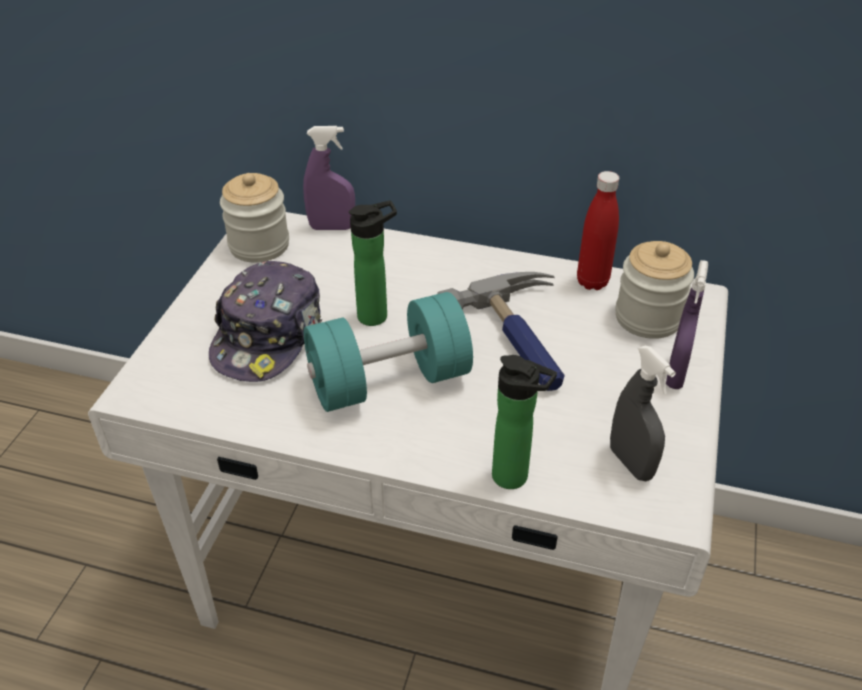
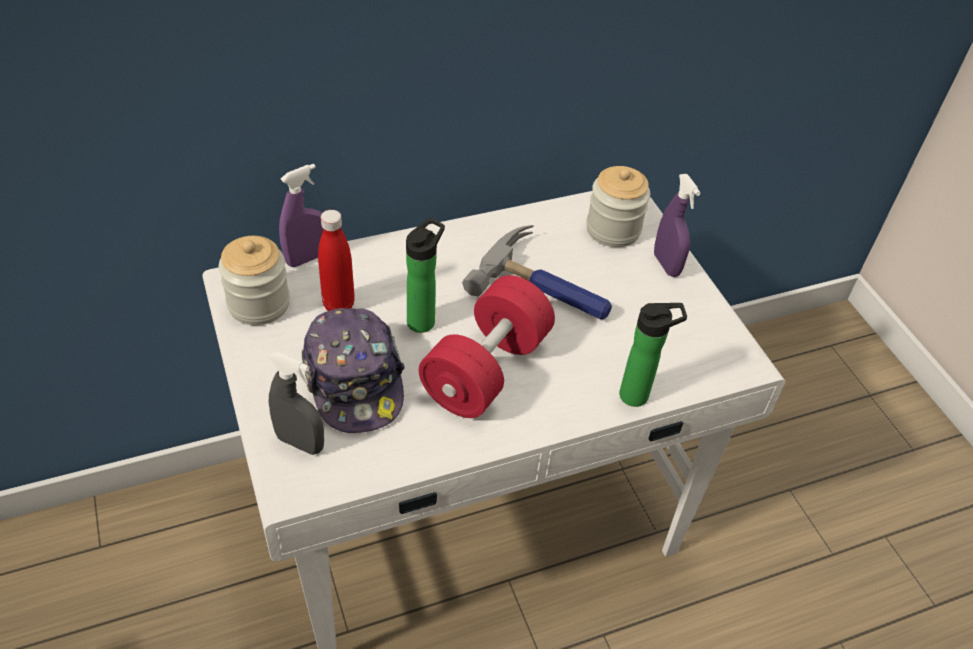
camera: 40 degrees left, 5 degrees up
(389, 381) = (486, 369): turquoise dumbbell -> red dumbbell
(592, 282) = (552, 217): red bottle -> red bottle (338, 305)
(631, 463) = (696, 344): grey spray bottle -> grey spray bottle (300, 443)

